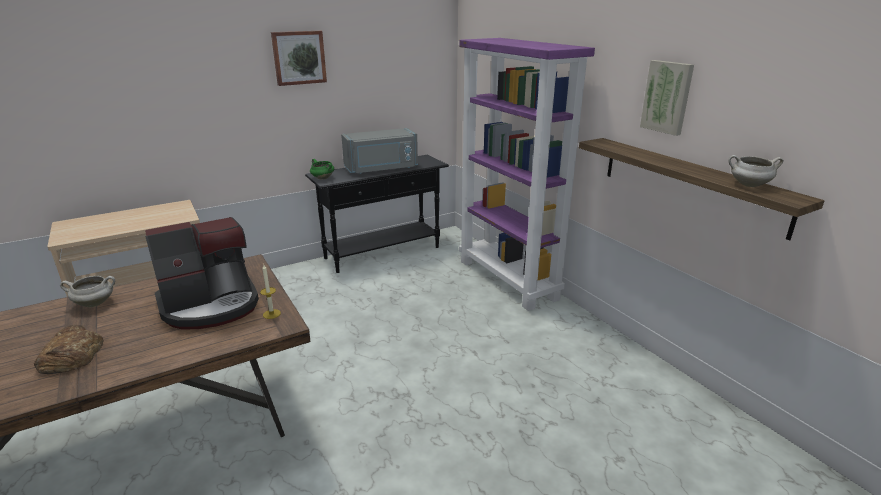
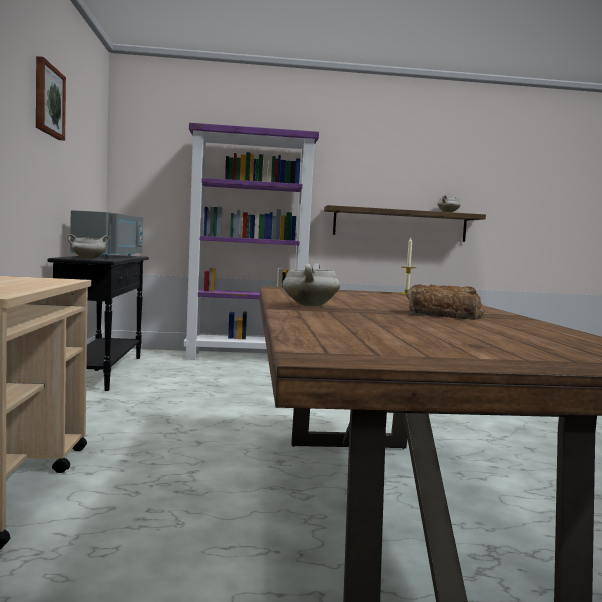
camera: 65 degrees left, 20 degrees down
(211, 305) = (369, 296): coffee machine -> none
(322, 178) = (88, 259): green cooking pot -> white cooking pot
(667, 97) = (376, 172): picture -> none

